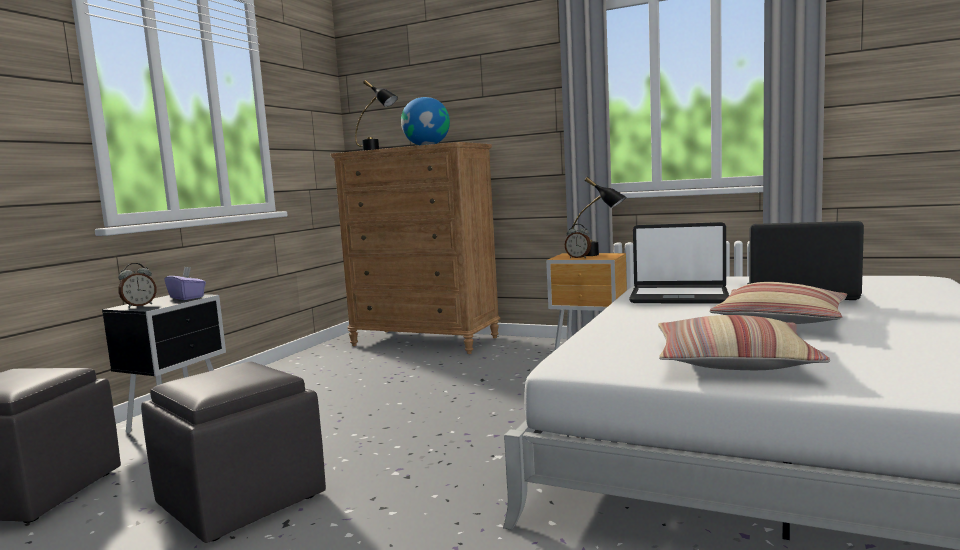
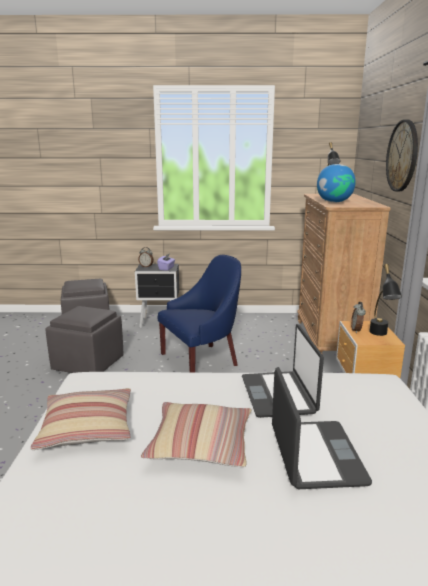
camera: 65 degrees right, 10 degrees up
(378, 406) = (201, 360): none -> blue armchair
(491, 87) = (402, 156): none -> wall clock

